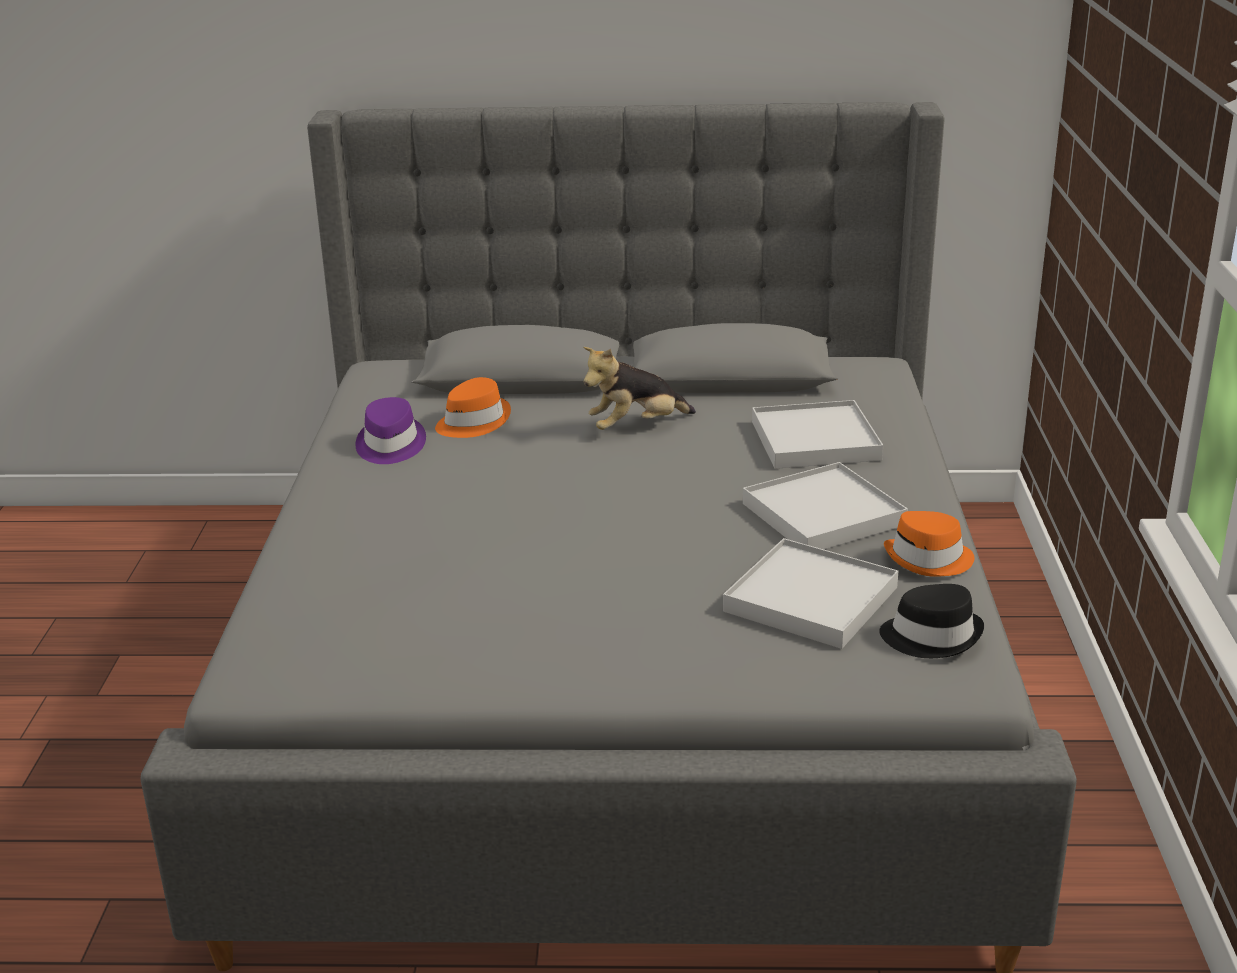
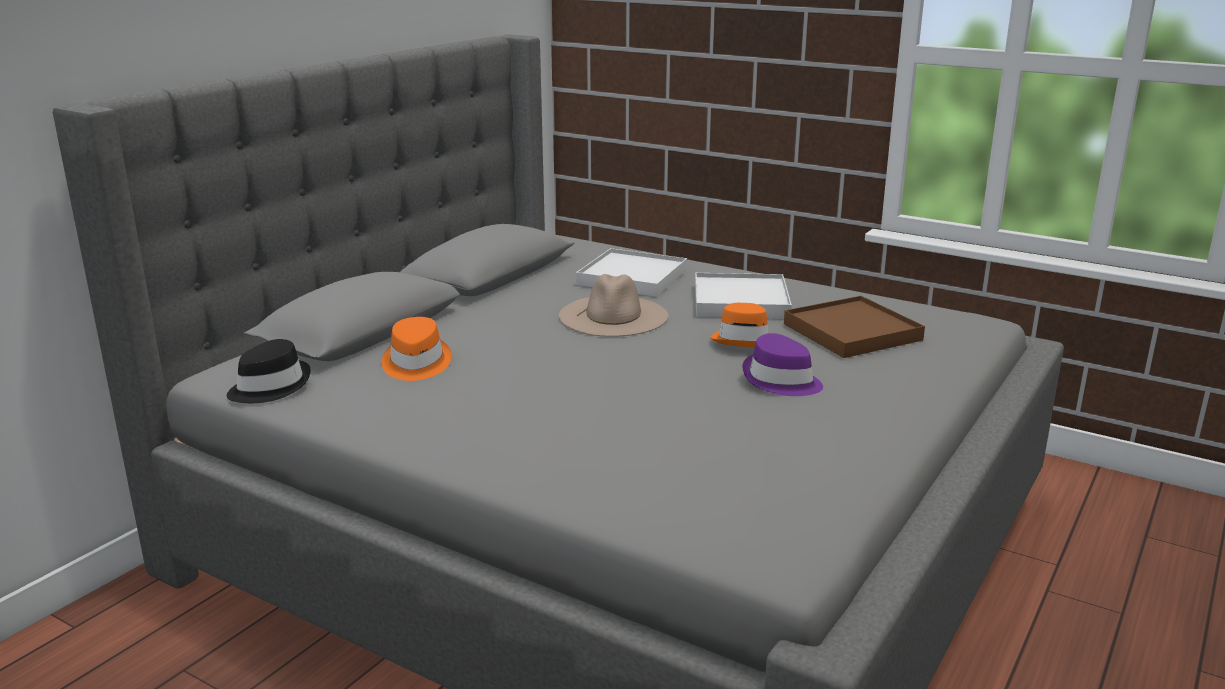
camera: 60 degrees left, 5 degrees down
(389, 445) = (402, 404): purple hat -> purple hat (781, 381)
(636, 427) = (524, 316): plush toy -> none
(689, 464) = (613, 315): none -> beige hat
(810, 599) = (851, 332): white tray -> brown tray
(929, 559) = (831, 293): orange hat -> orange hat (743, 339)
(932, 636) = (926, 317): black hat -> black hat (269, 386)

